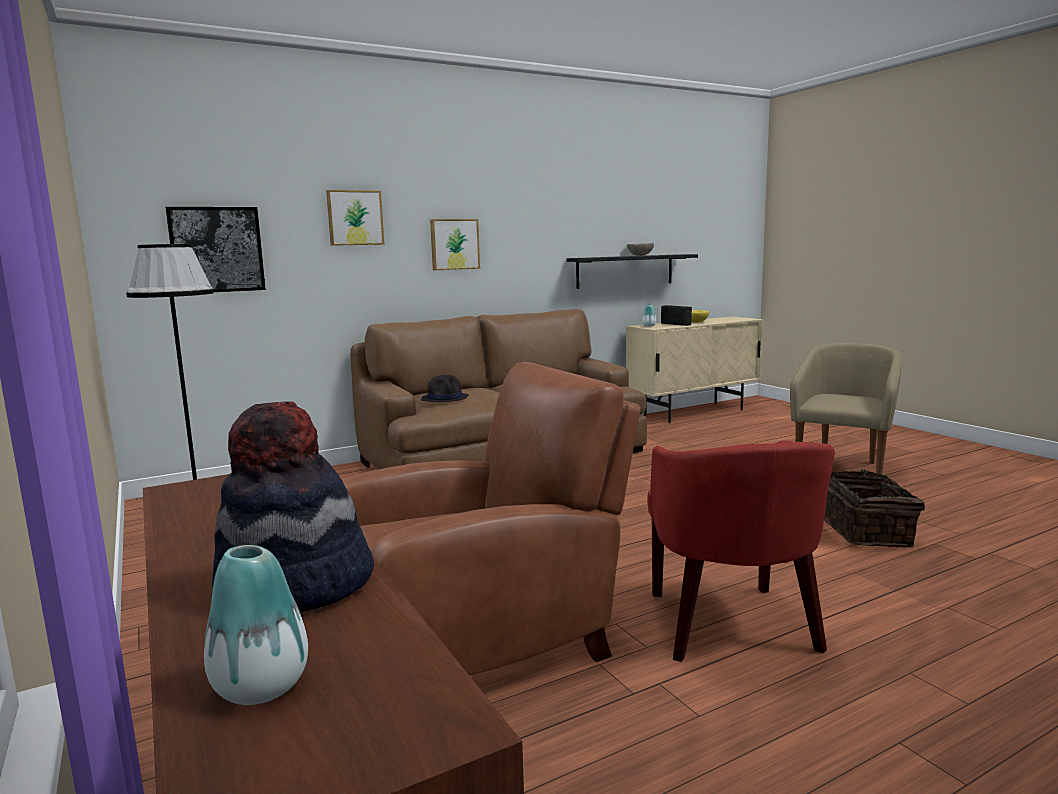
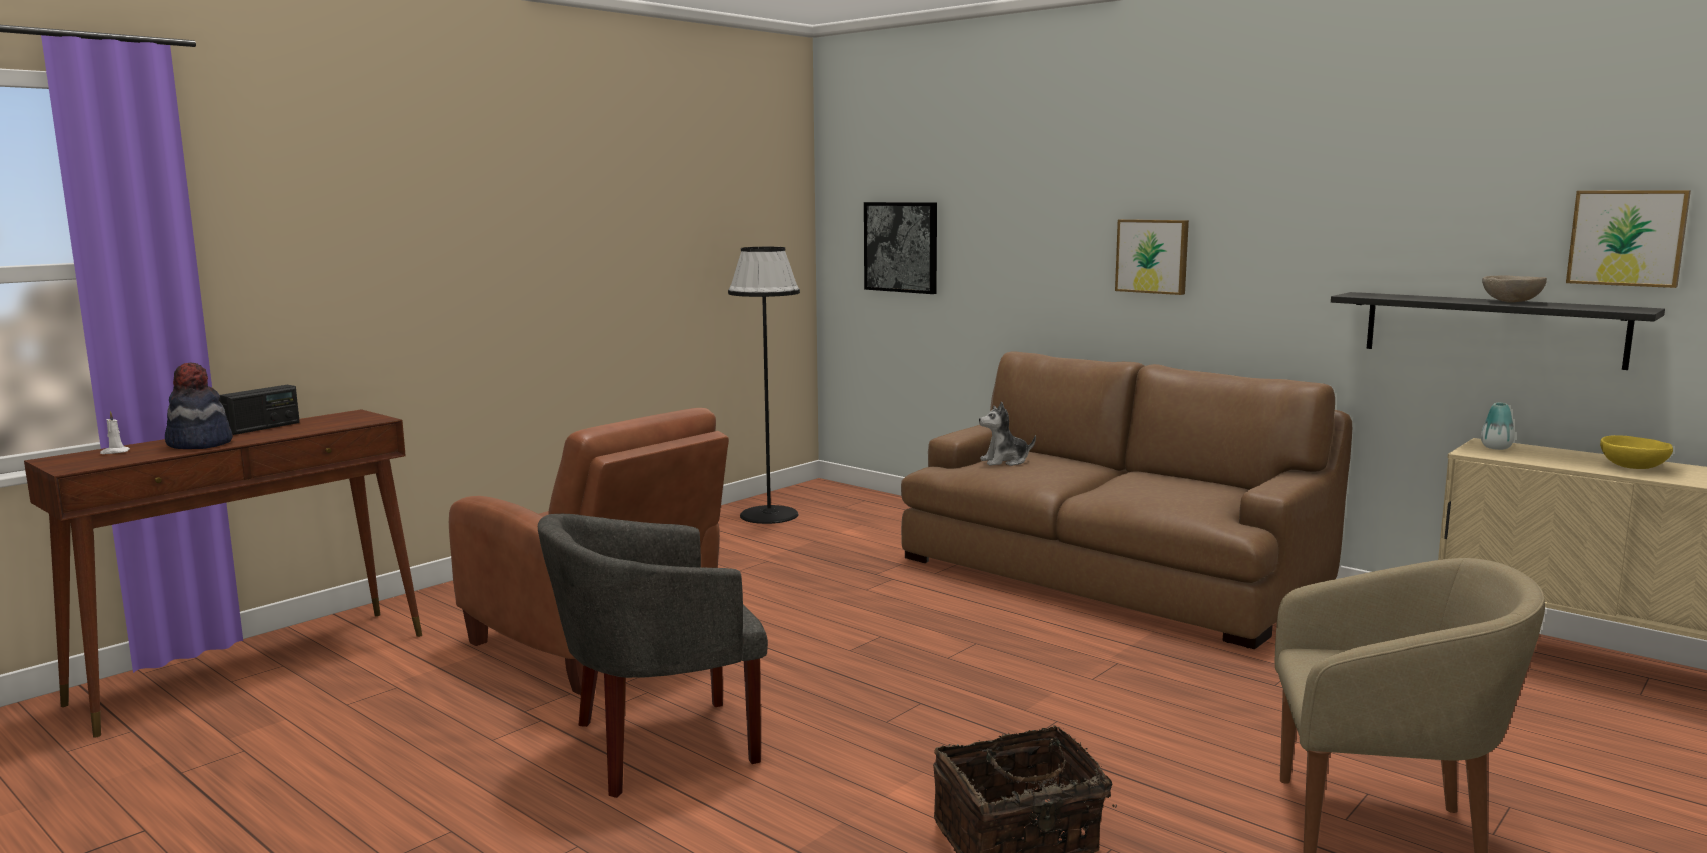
camera: 70 degrees right, 0 degrees up
(261, 687) = (114, 452): vase -> white candle
(355, 218) = (1030, 215): picture -> picture (1627, 237)
(445, 398) = (1005, 461): black hat -> plush toy
(676, 324) = (1567, 459): radio -> radio (262, 428)
(731, 626) = (658, 746): red armchair -> grey armchair

